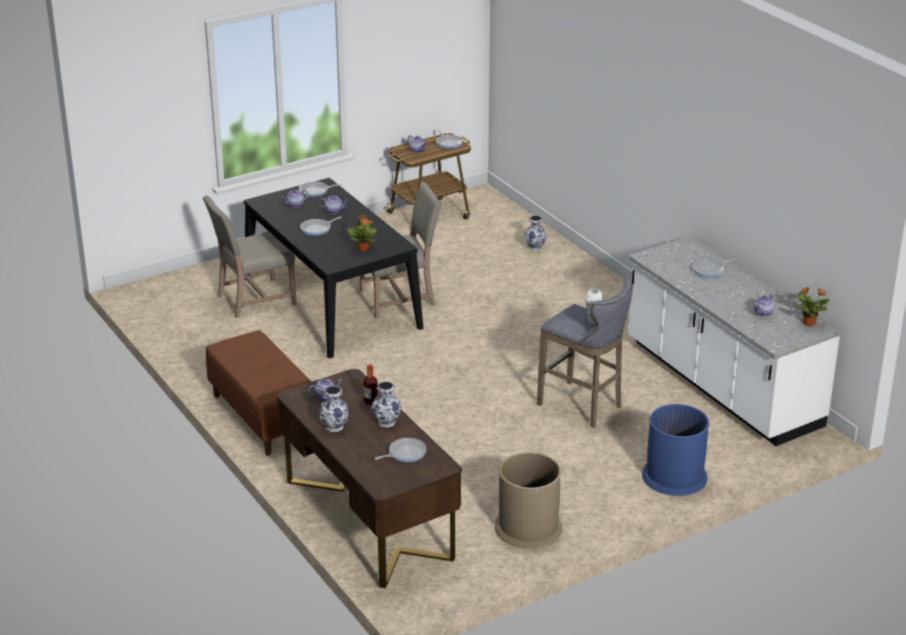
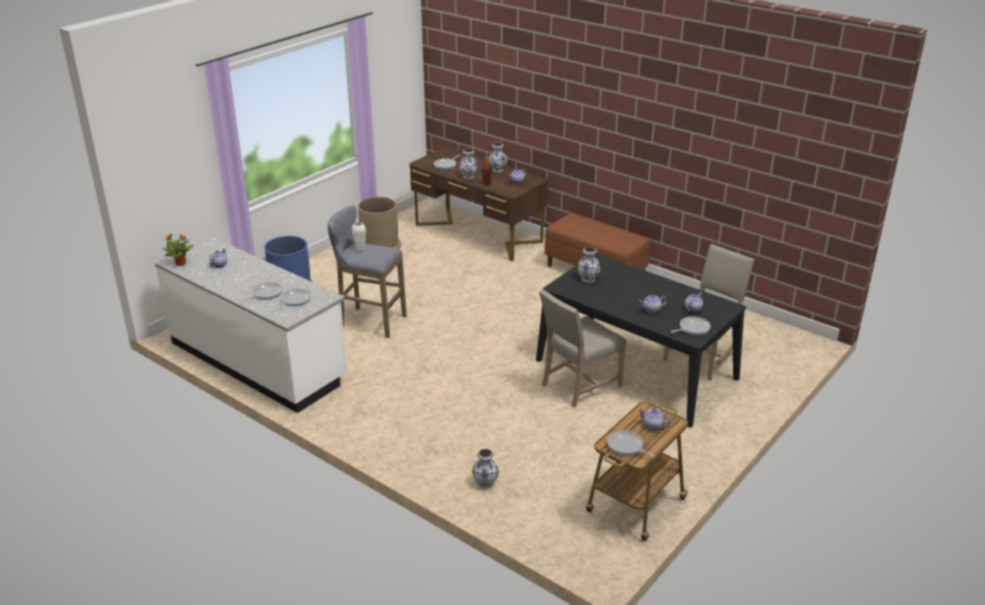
camera: 160 degrees right, 0 degrees up
(317, 229) = (645, 289): frying pan -> frying pan (294, 300)
(363, 248) = (587, 279): potted plant -> vase

